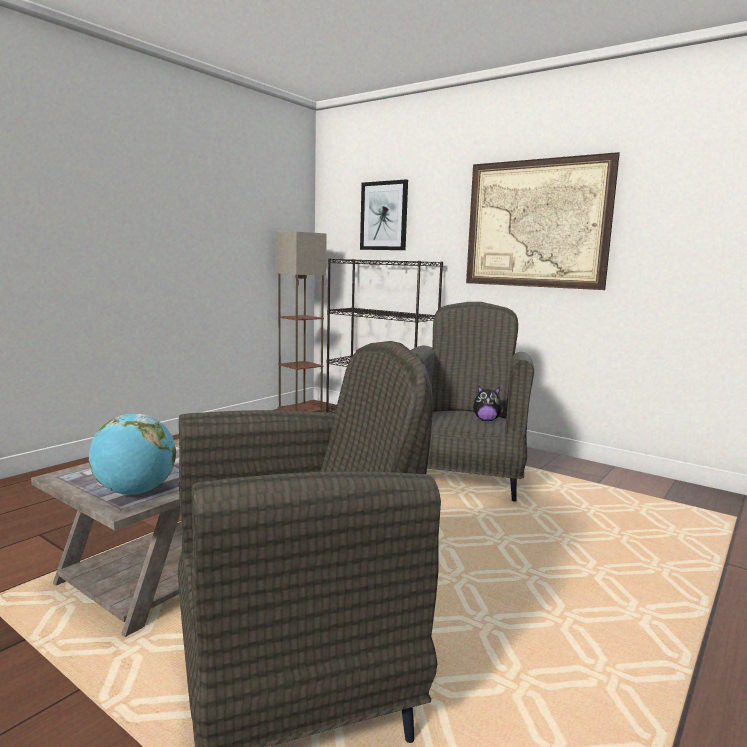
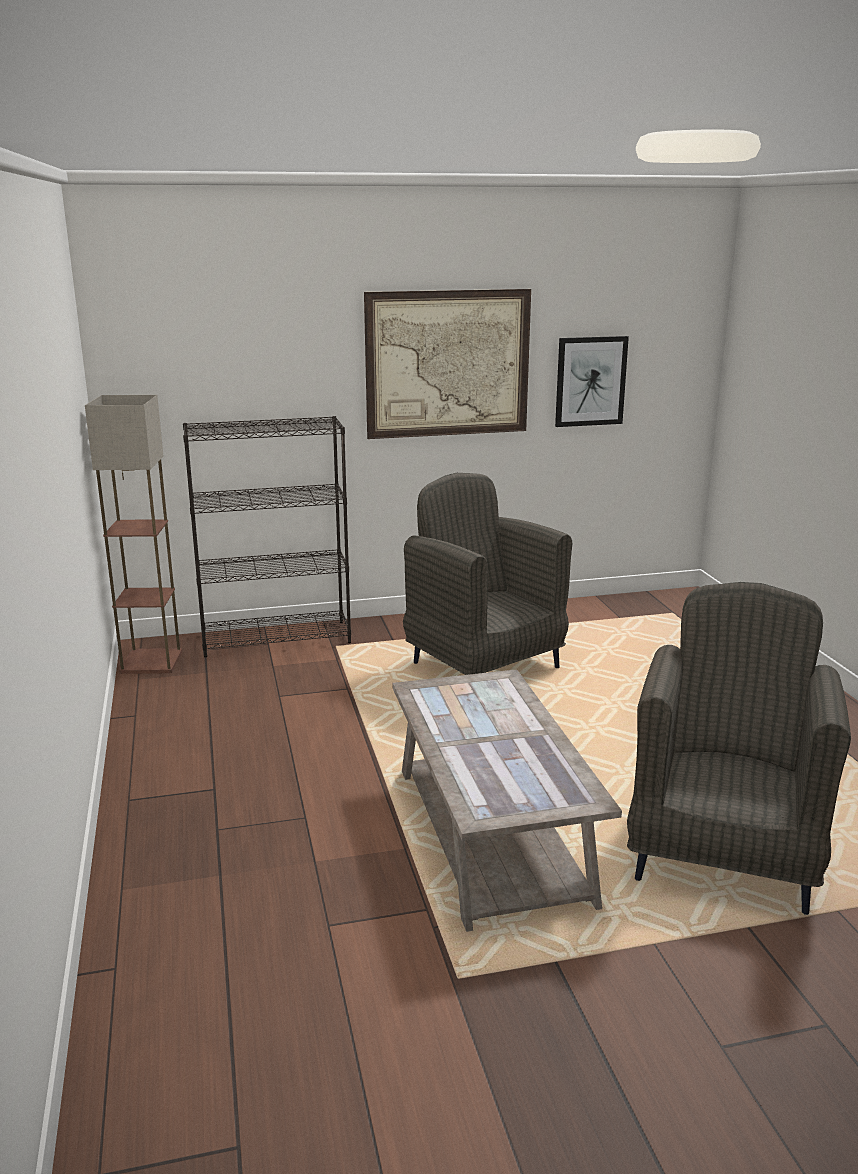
camera: 50 degrees left, 10 degrees up
(135, 492) = (562, 789): globe -> none
(384, 216) = (227, 357): picture -> picture (590, 381)
(486, 420) = (505, 599): plush toy -> none

